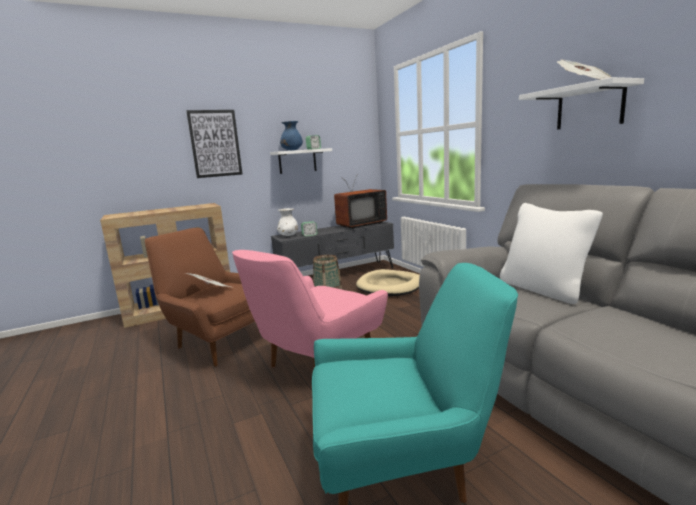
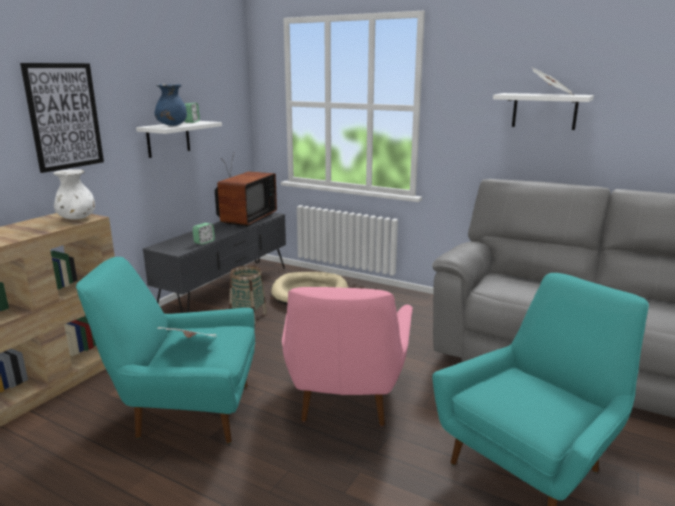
camera: 35 degrees left, 5 degrees up
(219, 341) = (186, 412): brown armchair -> turquoise armchair
(288, 235) = (172, 245): white vase -> white vase (77, 219)
(543, 289) = (541, 280): white pillow -> none

